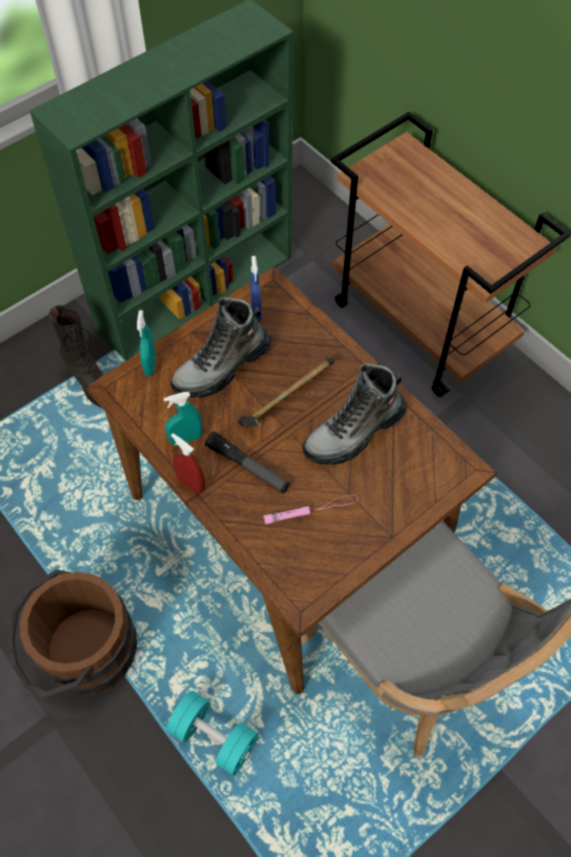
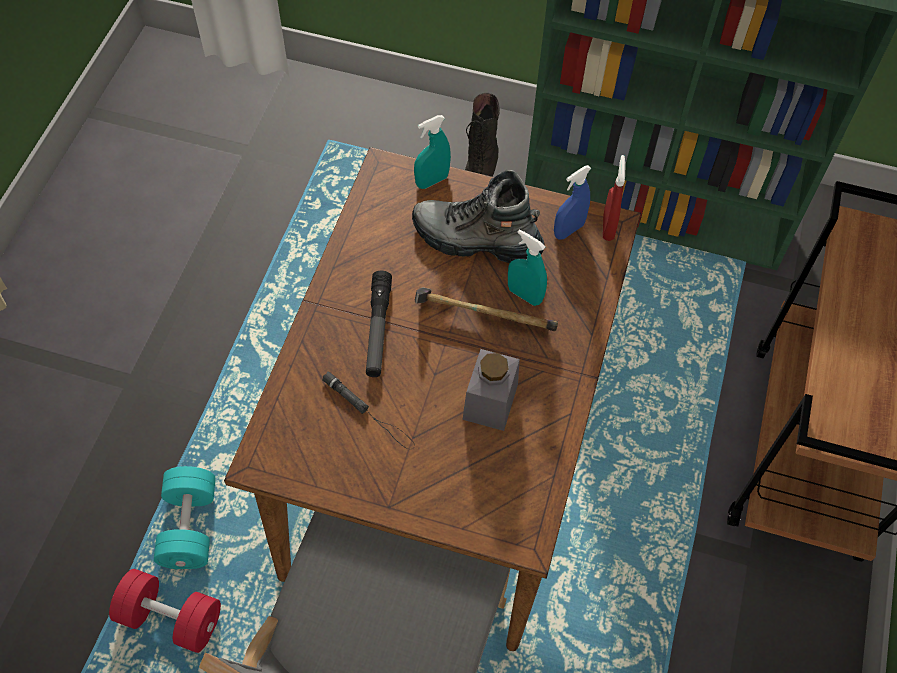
camera: 55 degrees right, 0 degrees up
(80, 654) = (201, 364): brown bucket -> none
(186, 438) = (371, 258): turquoise spray bottle -> turquoise spray bottle (524, 295)
(191, 483) = (325, 291): red spray bottle -> red spray bottle (608, 227)
(277, 790) = (171, 617): none -> red dumbbell
(311, 509) = (369, 412): pink flashlight -> black flashlight
(354, 432) = (490, 402): boot -> grey jar

